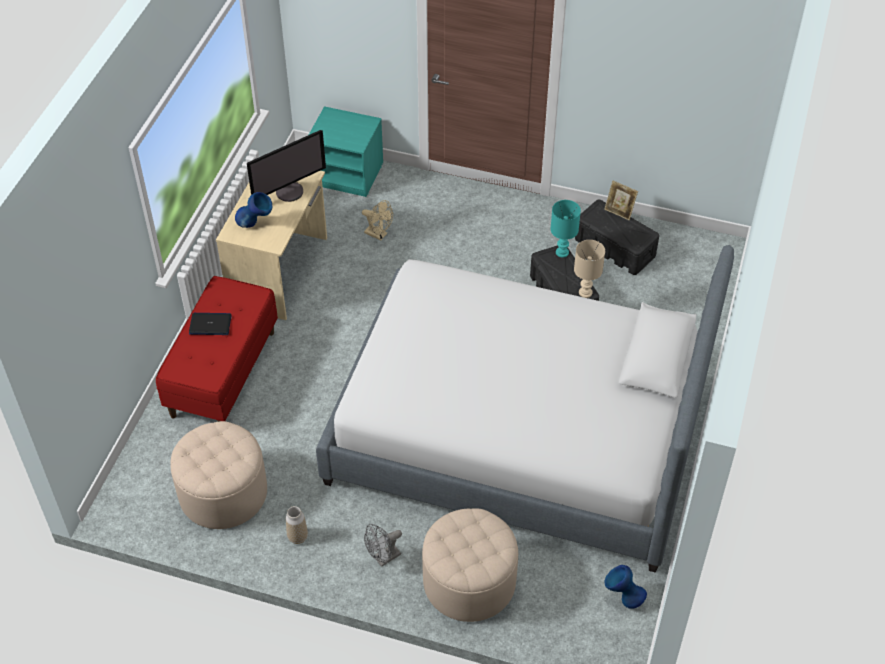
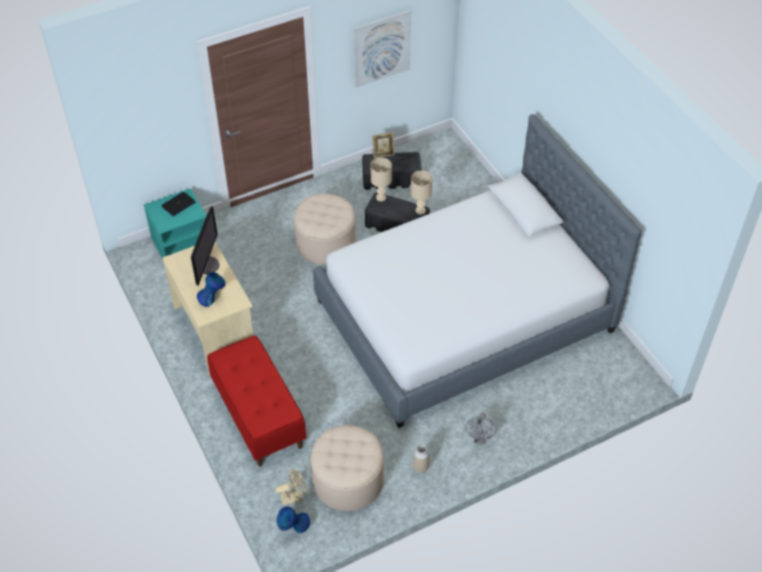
camera: 45 degrees left, 0 degrees up
(210, 324) = (245, 383): laptop -> laptop (178, 204)
(379, 234) = (248, 266): beige fan -> beige fan (294, 497)
(469, 581) = (536, 412): beige ottoman -> beige ottoman (325, 243)
(561, 252) = (380, 198): turquoise table lamp -> beige table lamp
(623, 598) = (615, 357): blue vase -> blue vase (294, 529)
(659, 79) = (382, 48): none -> picture

